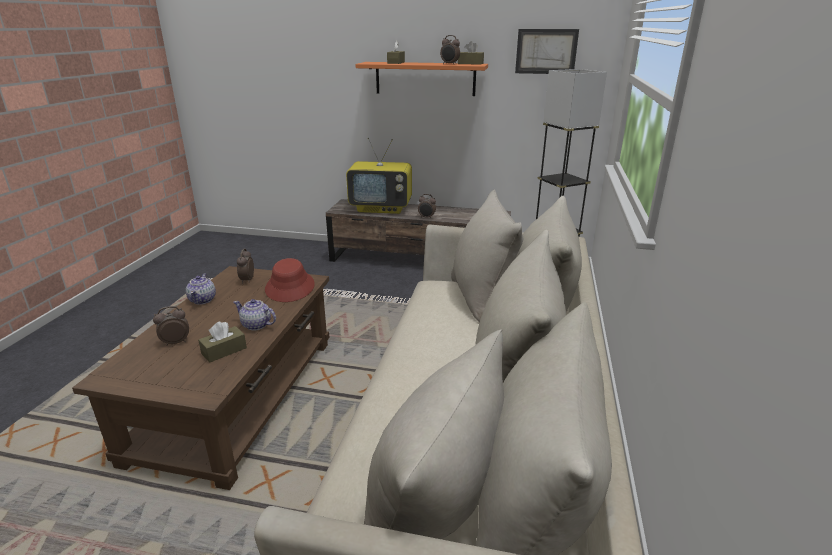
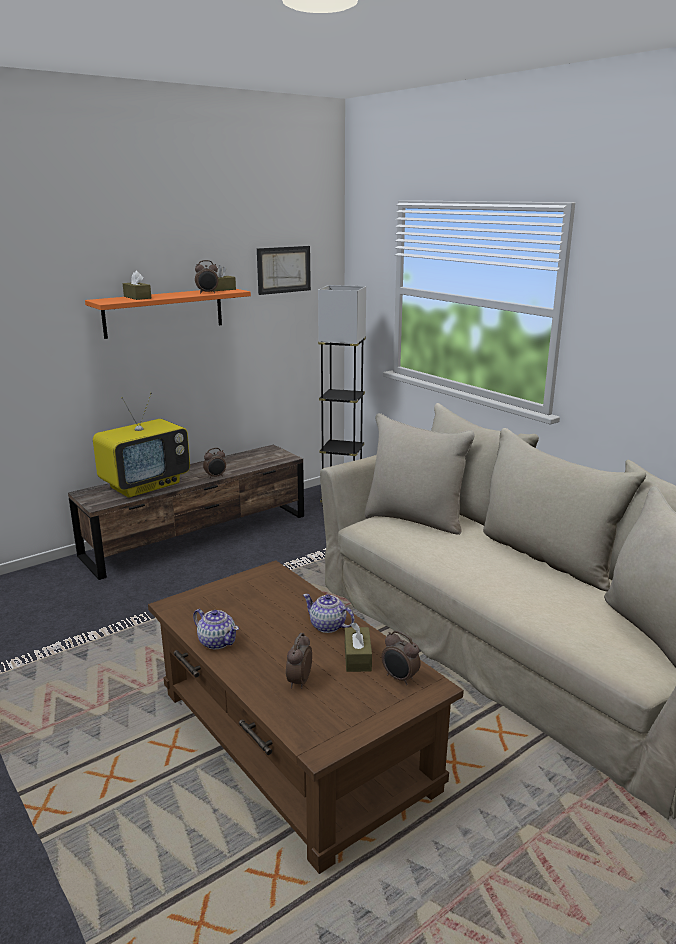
camera: 50 degrees left, 5 degrees down
(247, 280) = (210, 603): alarm clock -> alarm clock (399, 678)
(256, 325) = (328, 626): teapot -> teapot turned 60 degrees clockwise
(290, 287) = (270, 585): red hat -> none

